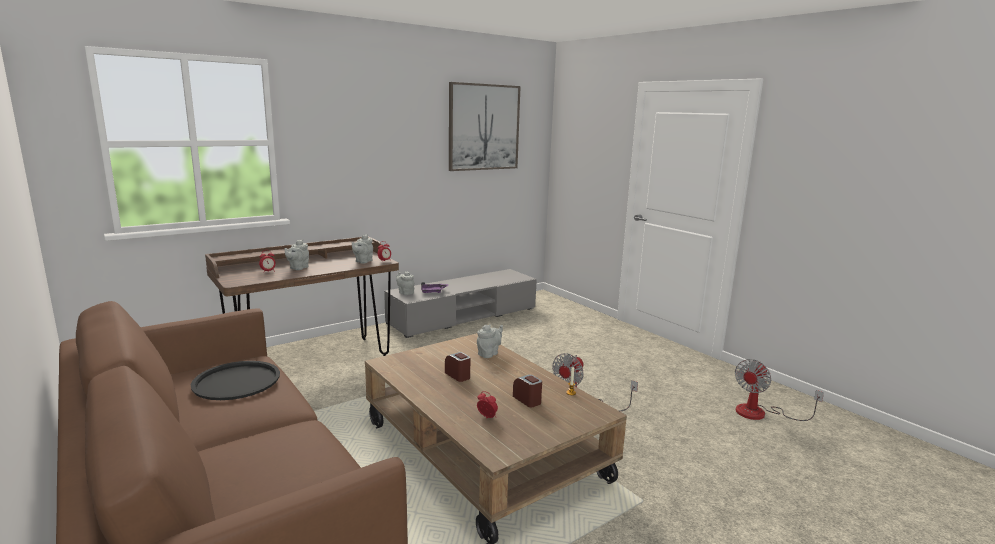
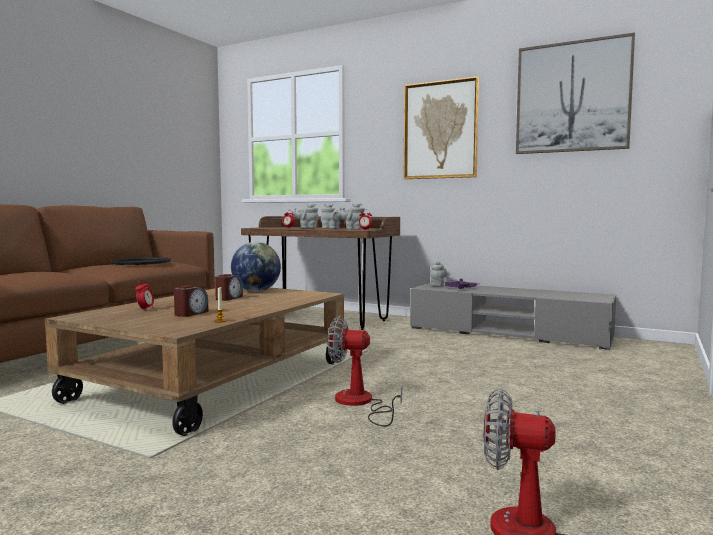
camera: 65 degrees right, 10 degrees down
(386, 147) = (440, 130): none -> picture
(426, 359) = (256, 291): none -> globe
(489, 353) = (291, 299): grey teapot -> grey teapot (332, 228)

